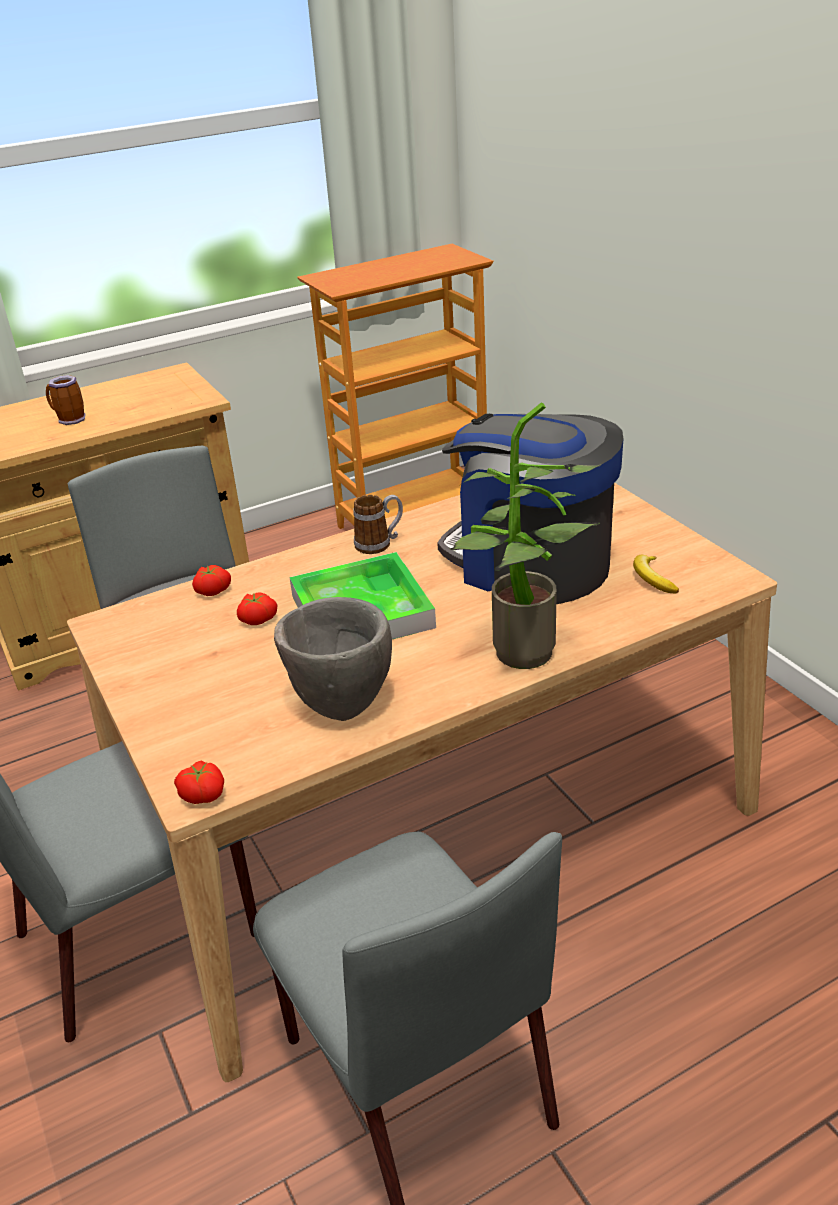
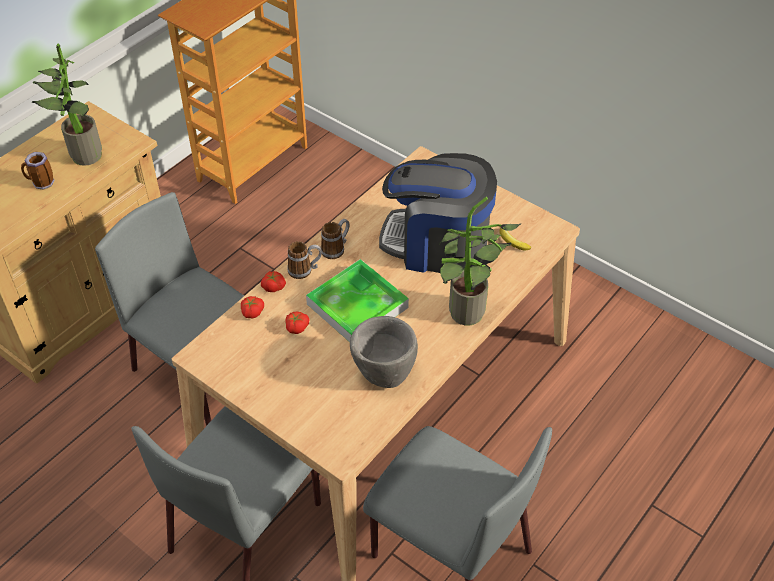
camera: 25 degrees left, 15 degrees up
(135, 403) = (81, 156): none -> potted plant
(203, 793) = (345, 453): tomato -> tomato (273, 286)
(319, 559) = (305, 270): none -> mug

